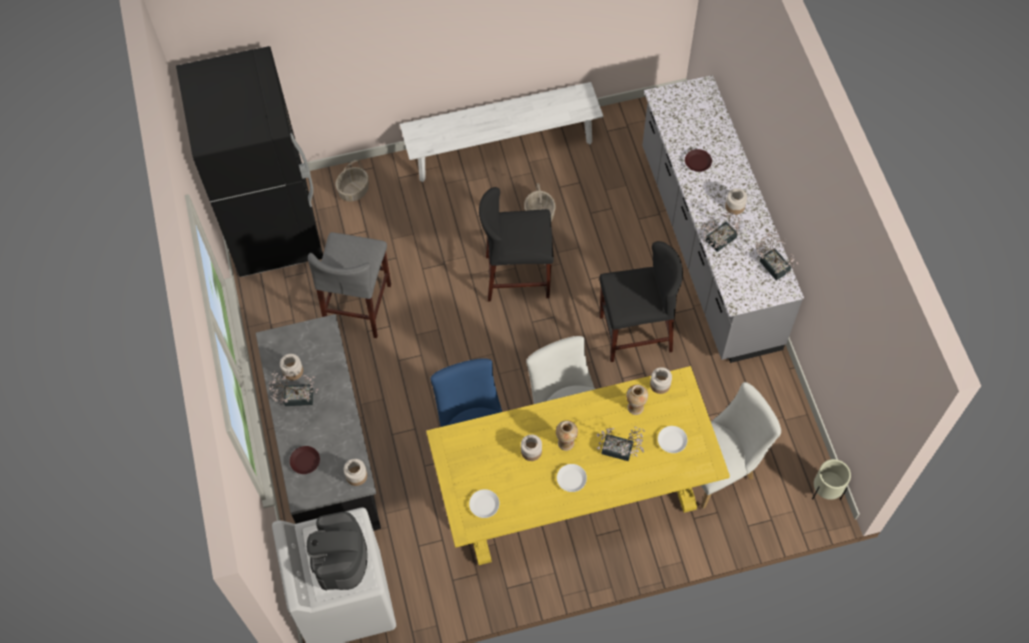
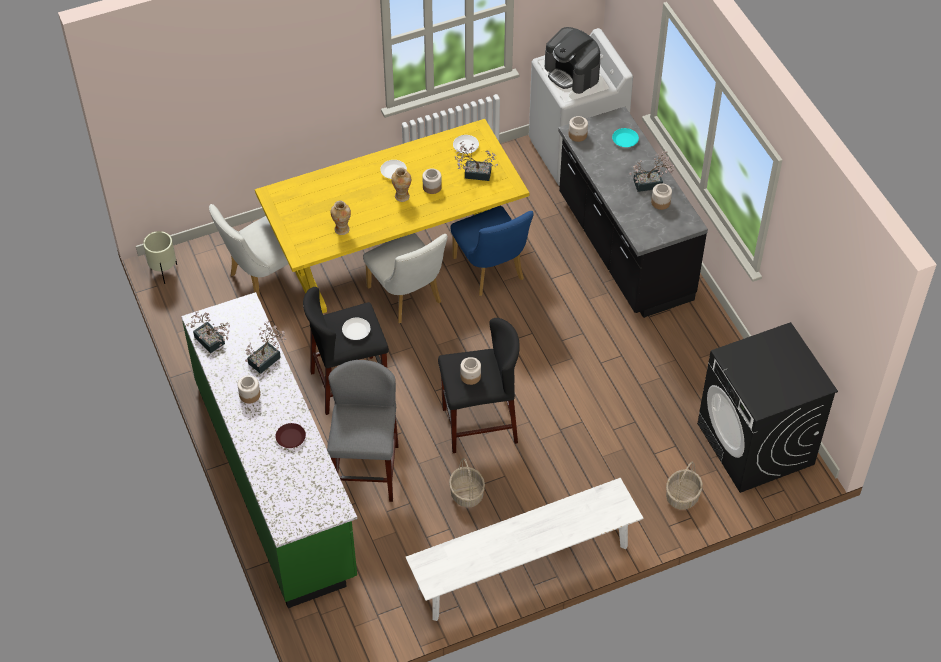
camera: 170 degrees right, 10 degrees down
(273, 228) = (756, 444): black fridge -> black washing machine
(305, 461) = (625, 140): brown plate -> turquoise plate
(340, 558) = (572, 73): coffee machine -> coffee machine turned 150 degrees clockwise
(359, 306) = (638, 377): grey stool -> grey stool (366, 472)
(621, 451) = (352, 196): potted plant -> potted plant (474, 173)
(660, 384) = (320, 249): jar -> jar (470, 376)
(672, 441) = (307, 208): white plate -> white plate (356, 330)
(707, 248) = (276, 480): grey counter -> green counter

